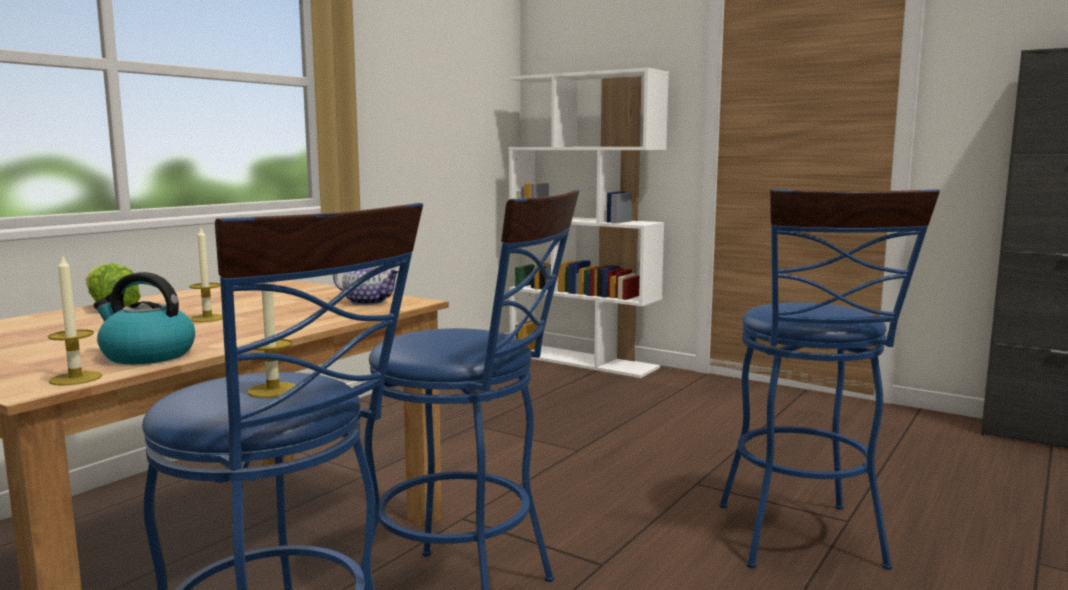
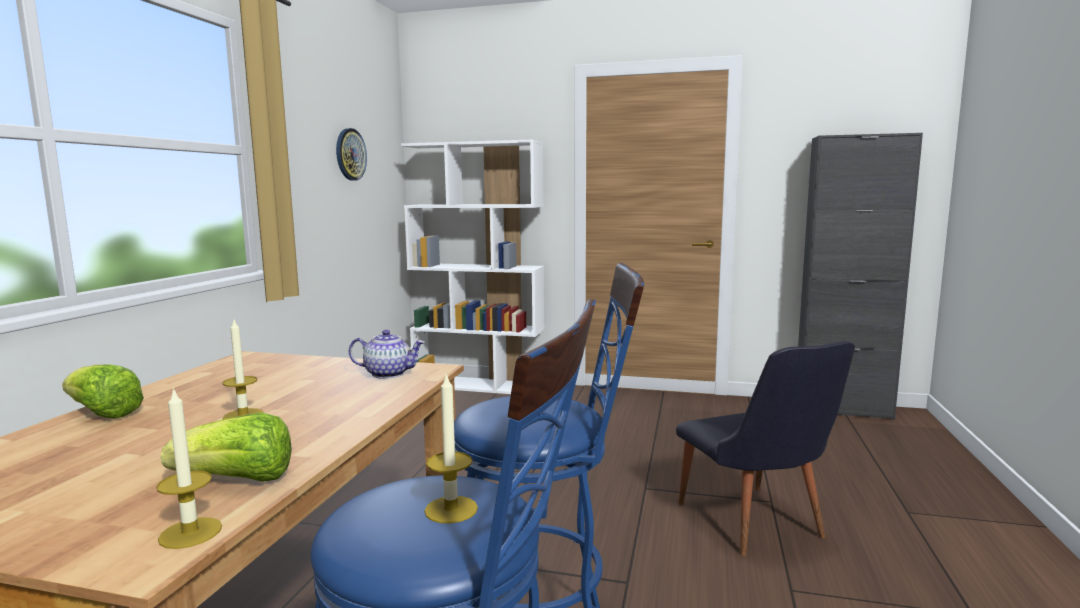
camera: 20 degrees left, 0 degrees up
(146, 355) = (238, 481): kettle -> lettuce
(443, 88) = (350, 154): none -> wall clock
(804, 542) = (756, 527): blue stool -> black chair

